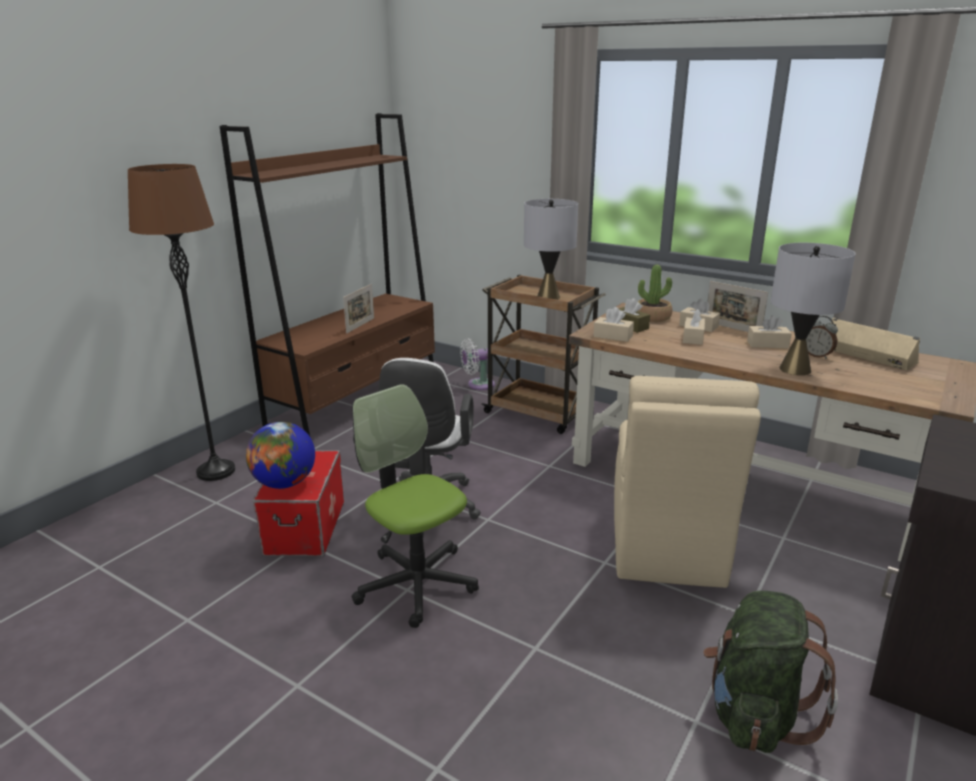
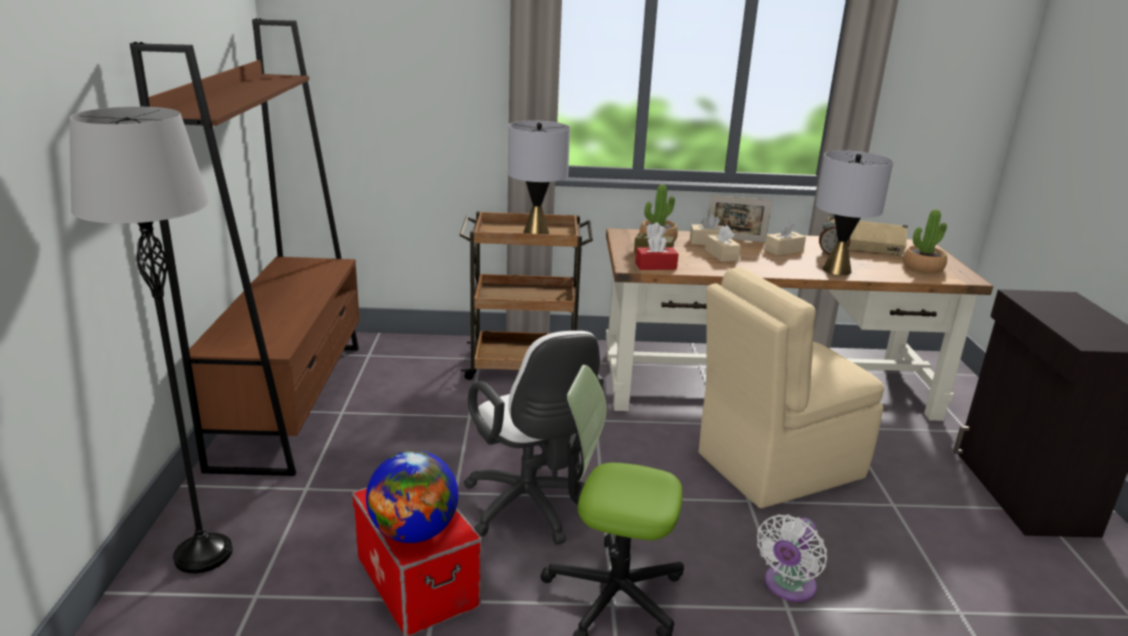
camera: 35 degrees left, 0 degrees up
(216, 471) = (203, 554): brown floor lamp -> grey floor lamp
(360, 325) = (306, 304): picture frame -> none
(478, 385) = (422, 349): white fan -> white fan (787, 587)
(613, 336) = (655, 266): beige tissue box -> red tissue box
(666, 546) = (776, 466): beige chair -> beige chair turned 90 degrees clockwise
(754, 714) = (985, 586): green backpack -> none
(910, 385) = (922, 267): none -> potted plant

